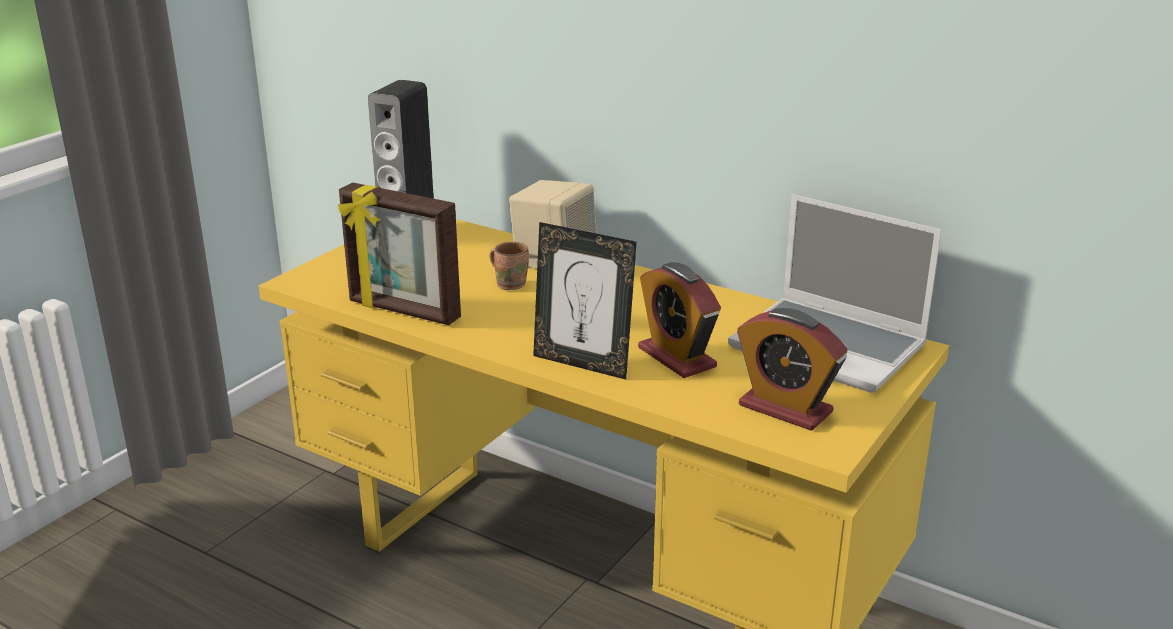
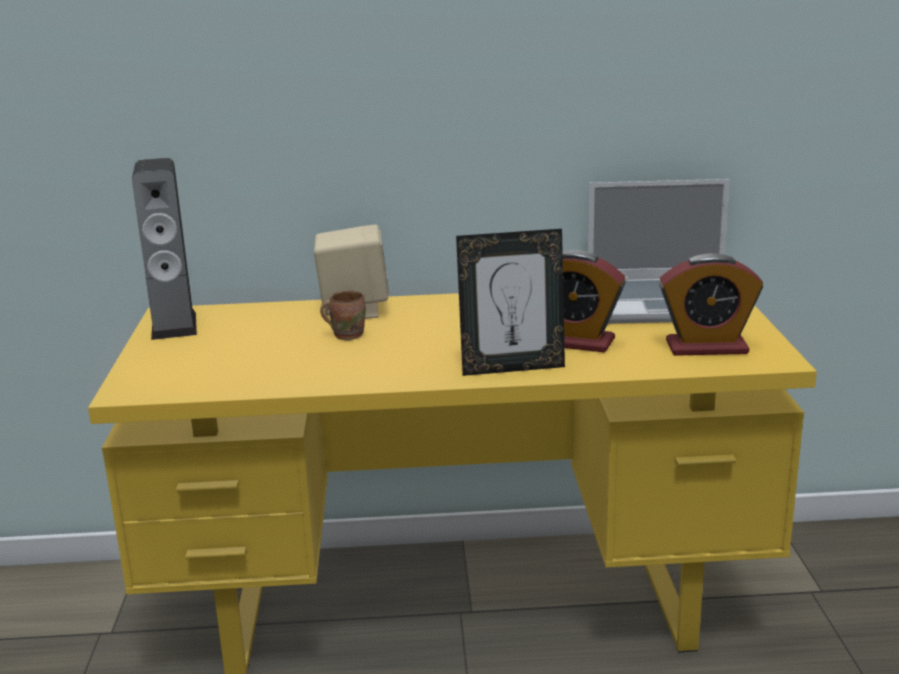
camera: 35 degrees left, 5 degrees down
(403, 311) = (284, 381): picture frame -> none

